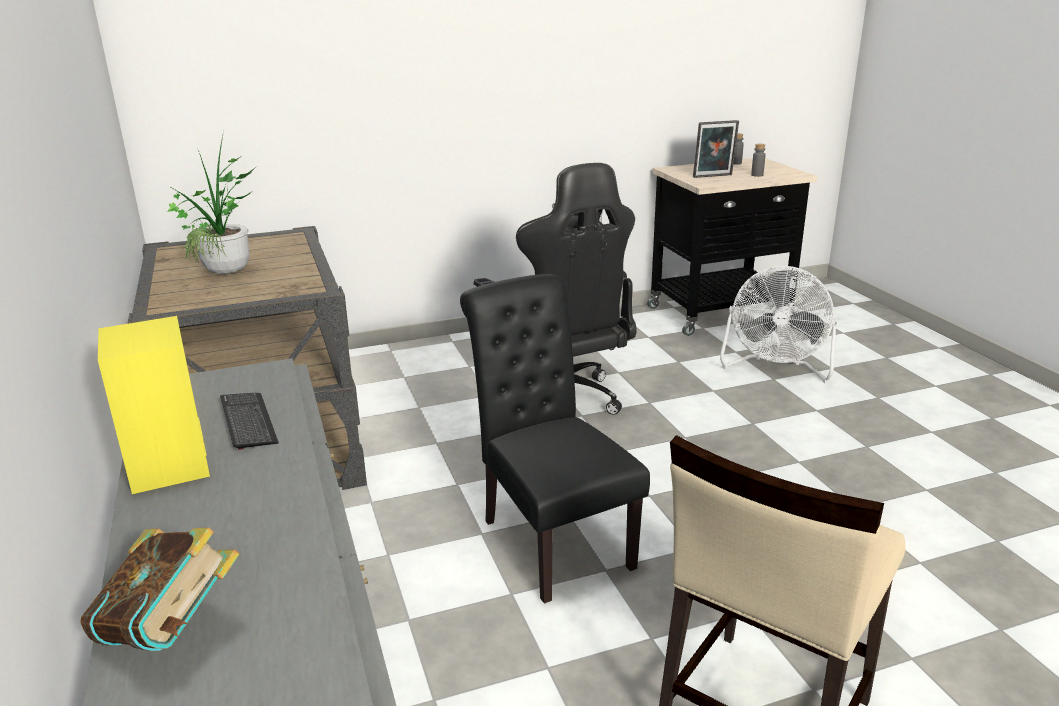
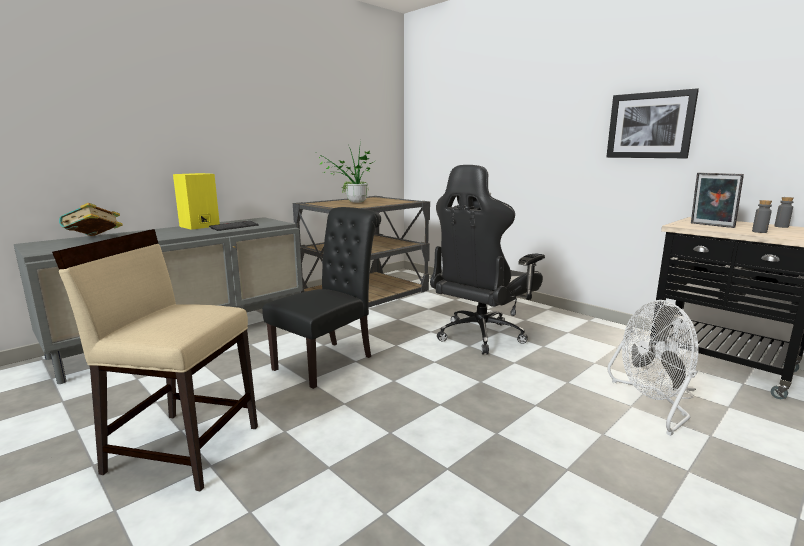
camera: 65 degrees right, 10 degrees down
(600, 63) = (649, 125): none -> picture

